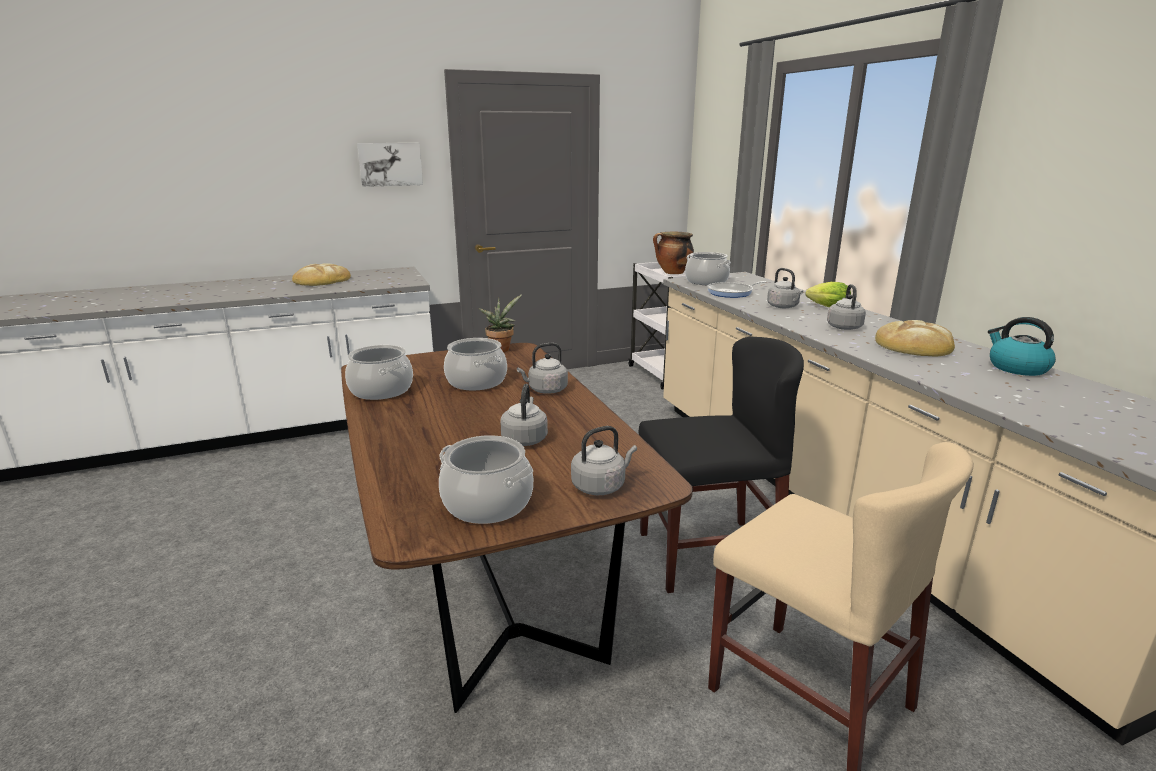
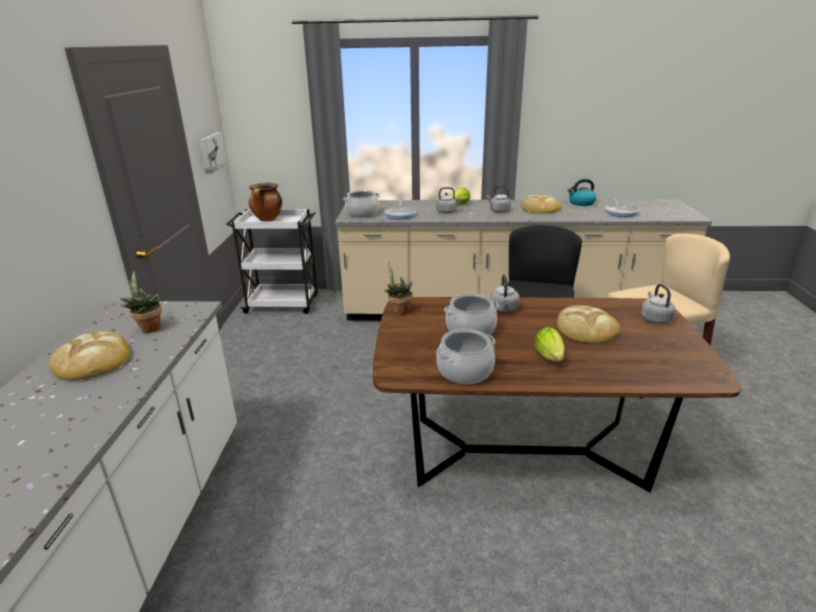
camera: 65 degrees left, 5 degrees up
(373, 280) = (149, 328): none -> potted plant
(390, 164) = (52, 182): picture -> picture (211, 152)
(427, 425) = (550, 358): none -> lettuce
(487, 503) = (674, 352): cooking pot -> none
(525, 438) = (586, 328): grey kettle -> bread
(1033, 400) = (620, 212): none -> frying pan

